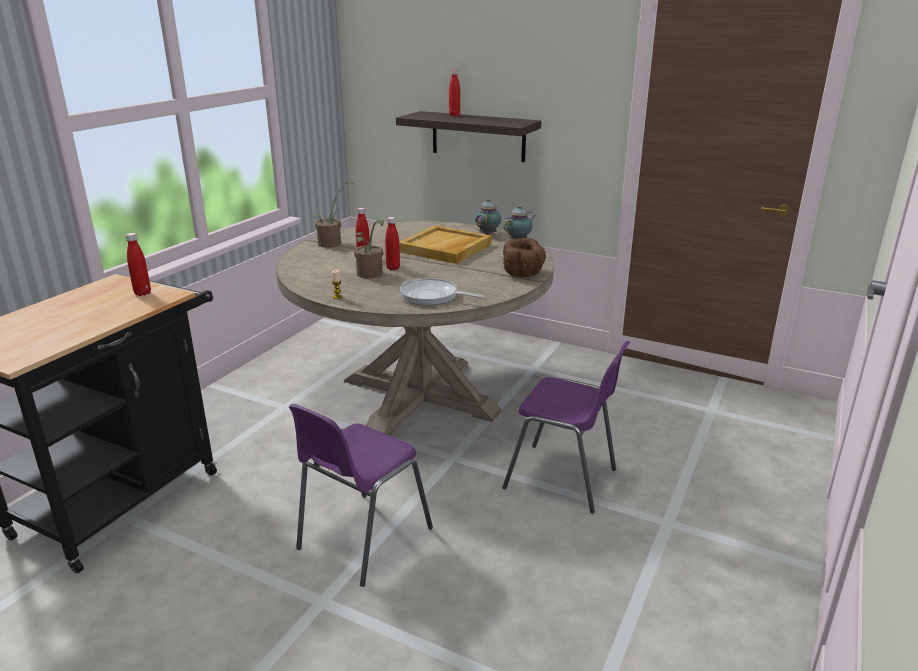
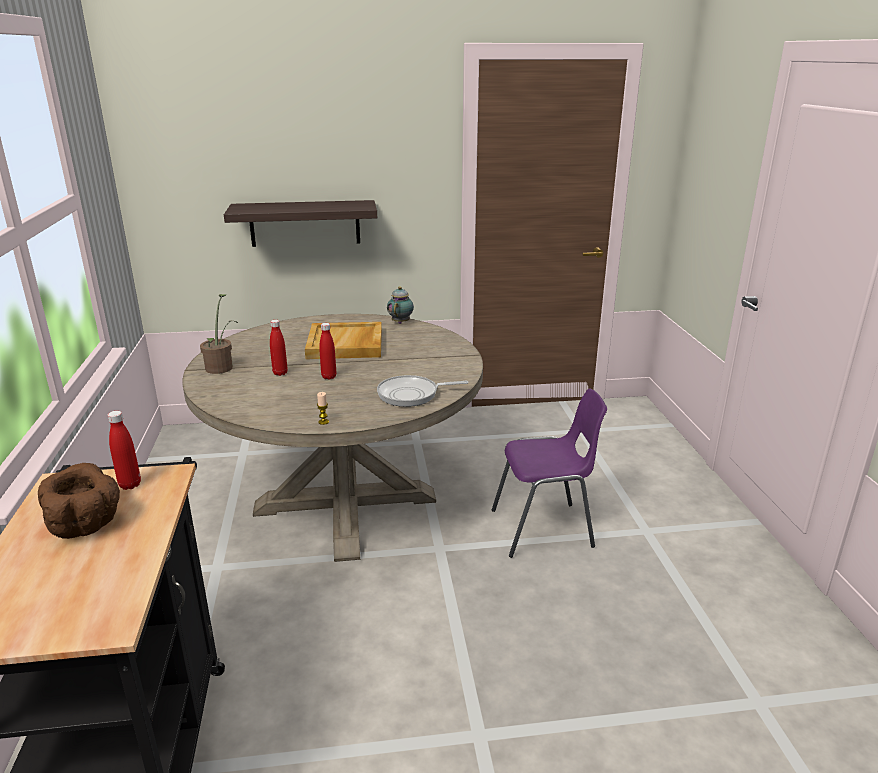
camera: 35 degrees left, 0 degrees up
(361, 539) = (448, 660): purple chair -> none
(370, 275) = (318, 390): potted plant -> none
(454, 115) = (280, 204): red bottle -> none
(488, 234) = (362, 321): teapot -> none
(523, 273) = (452, 351): brown bowl -> brown bowl (86, 524)

